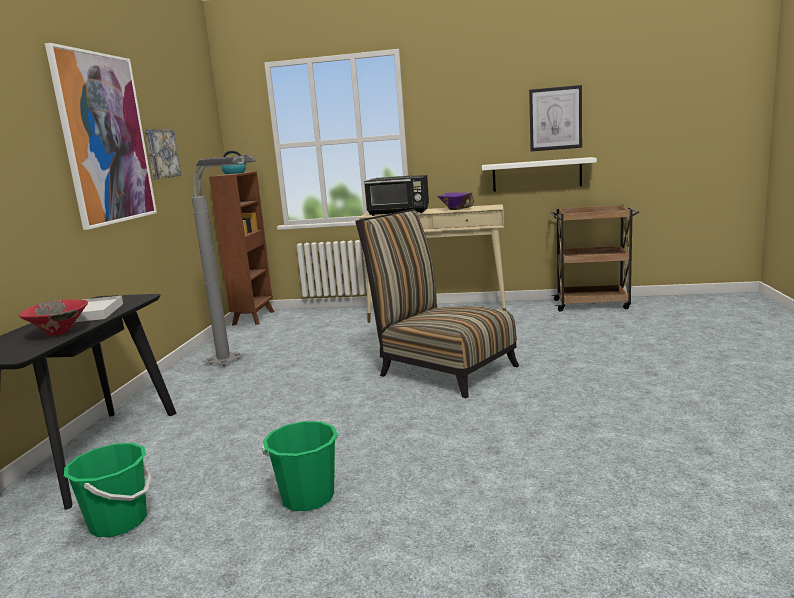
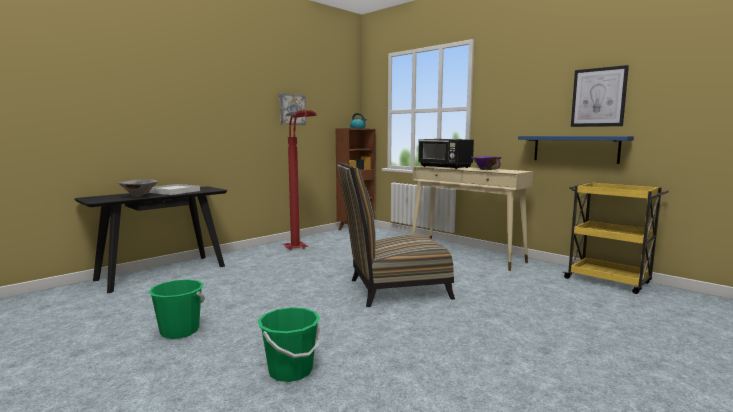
camera: 35 degrees right, 5 degrees down
(59, 333) = (139, 196): red bowl -> grey bowl
(105, 139) = (240, 96): picture -> none
(119, 522) = (107, 307): green bucket -> green bucket (290, 371)
(241, 363) = (300, 251): grey floor lamp -> red floor lamp
(441, 369) = (392, 289): chair -> chair turned 90 degrees counterclockwise
(536, 175) = (575, 149): white shelf -> blue shelf
(592, 304) = (608, 281): brown cart -> yellow cart

